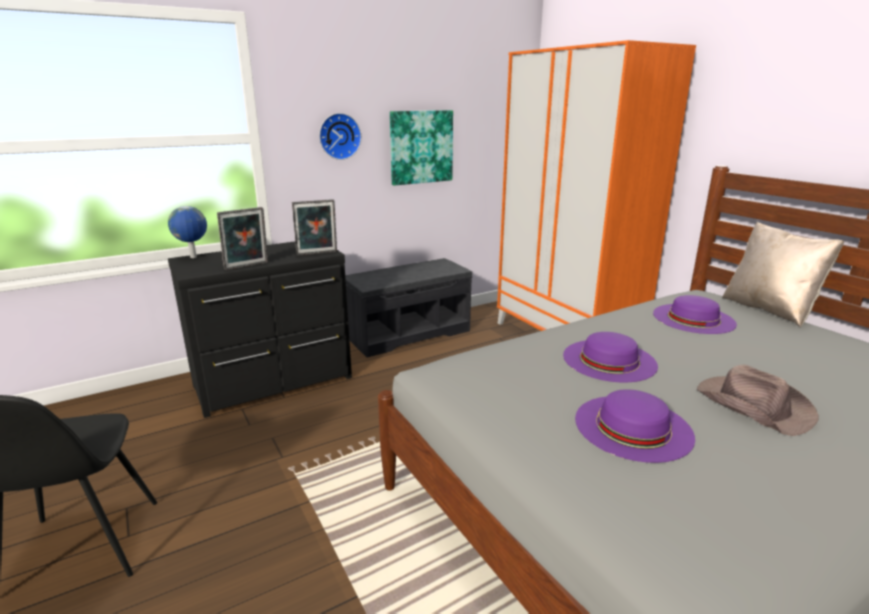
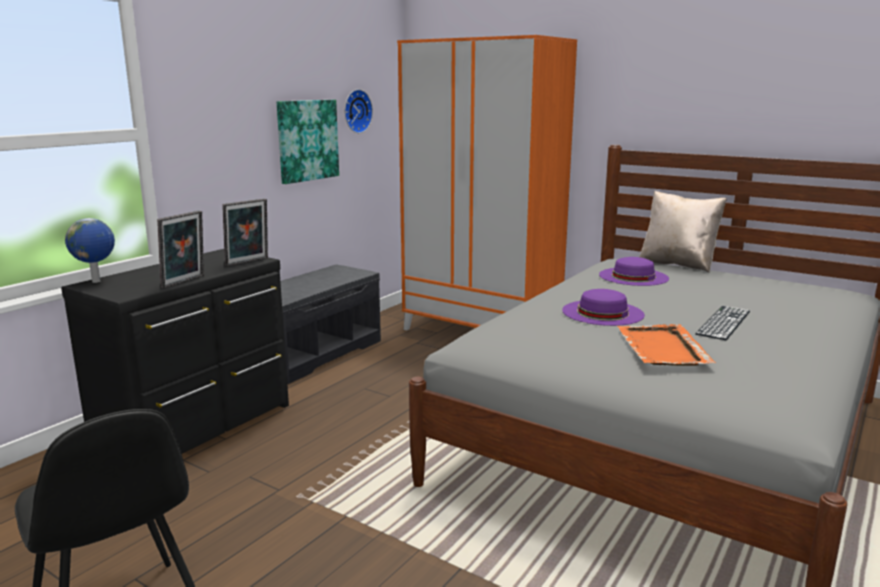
camera: 25 degrees left, 5 degrees down
(339, 136) = (228, 130): wall clock -> wall clock (356, 111)
(632, 427) = (662, 349): purple hat -> orange tray
(752, 405) = (723, 322): brown hat -> keyboard

